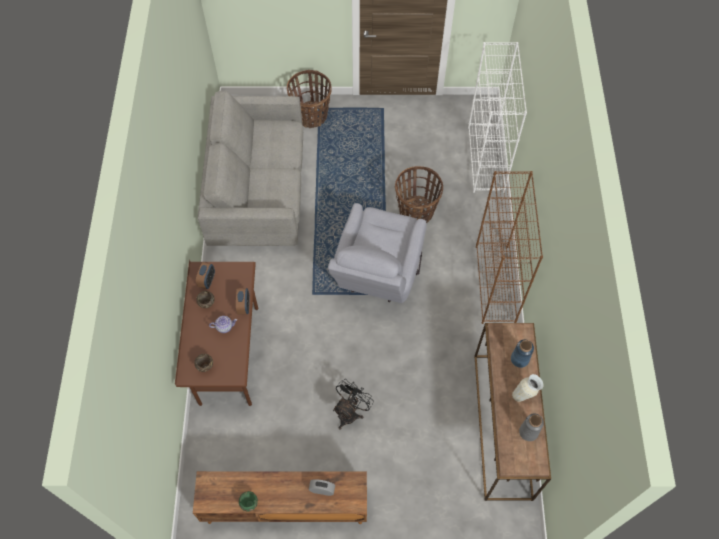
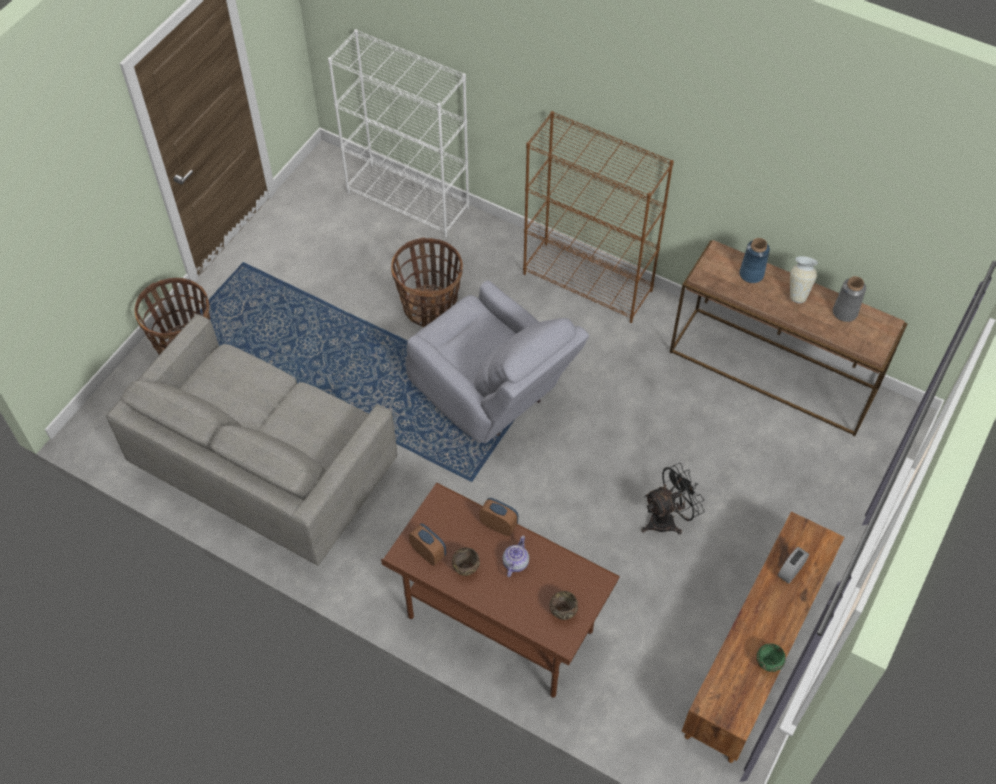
camera: 60 degrees left, 5 degrees down
(350, 412) = (667, 519): black fan -> black fan turned 90 degrees clockwise

